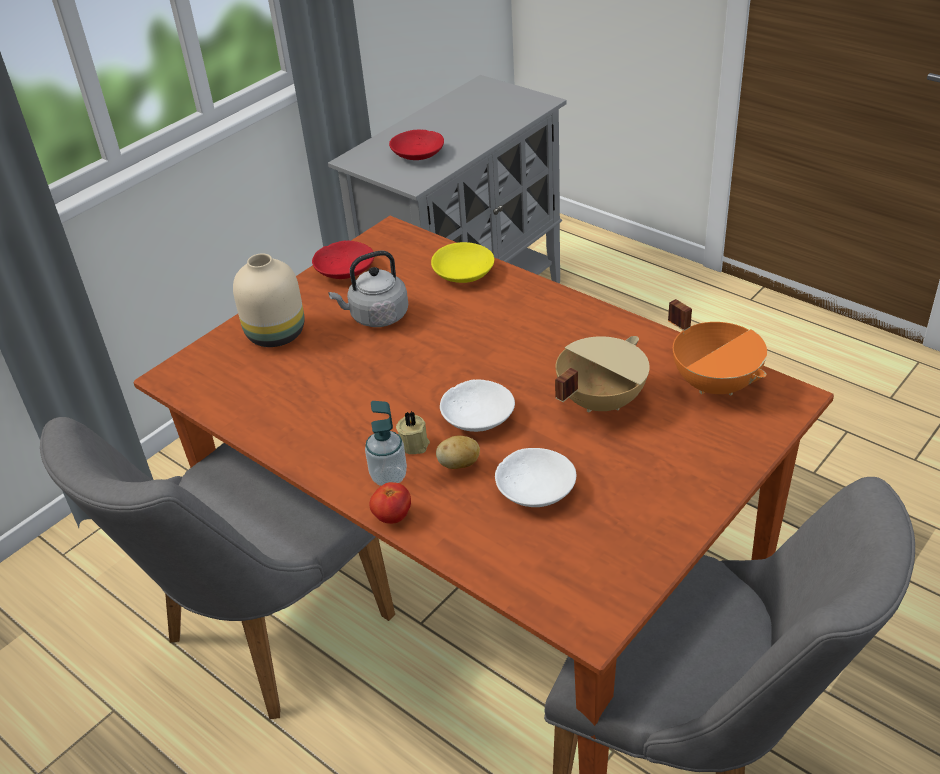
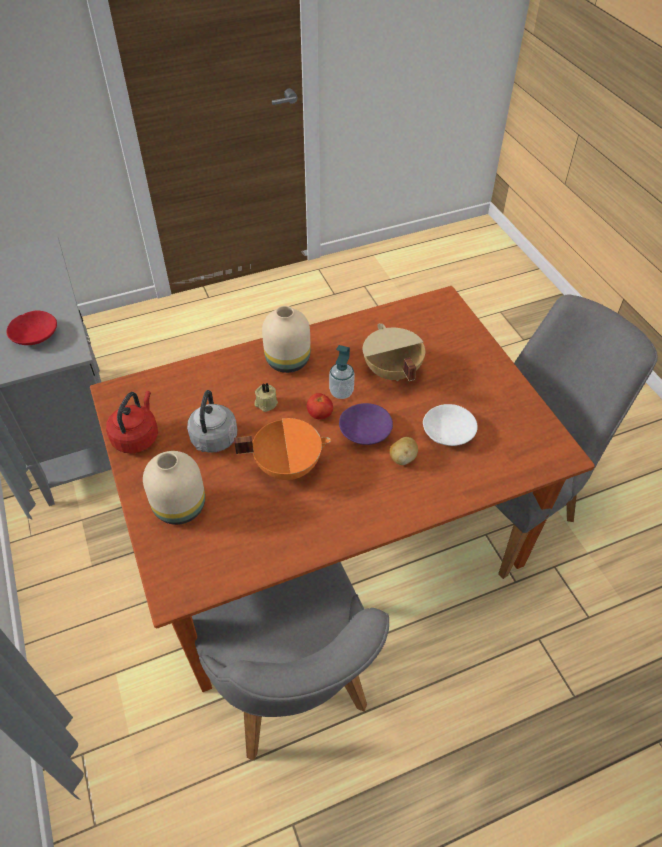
camera: 65 degrees left, 10 degrees up
(345, 270) = (137, 437): red bowl -> red kettle
(389, 477) = (390, 498): soap dispenser -> soap dispenser (341, 392)
(392, 516) = (428, 510): tomato -> tomato (320, 415)
(413, 444) = (367, 473): beige candle -> beige candle (265, 403)
(464, 274) = (208, 376): yellow bowl -> none
(478, 417) = (364, 431): white bowl -> purple bowl
(538, 314) = (286, 360): none -> beige vase
(716, 383) = (412, 320): orange cooking pot -> orange cooking pot (287, 465)

